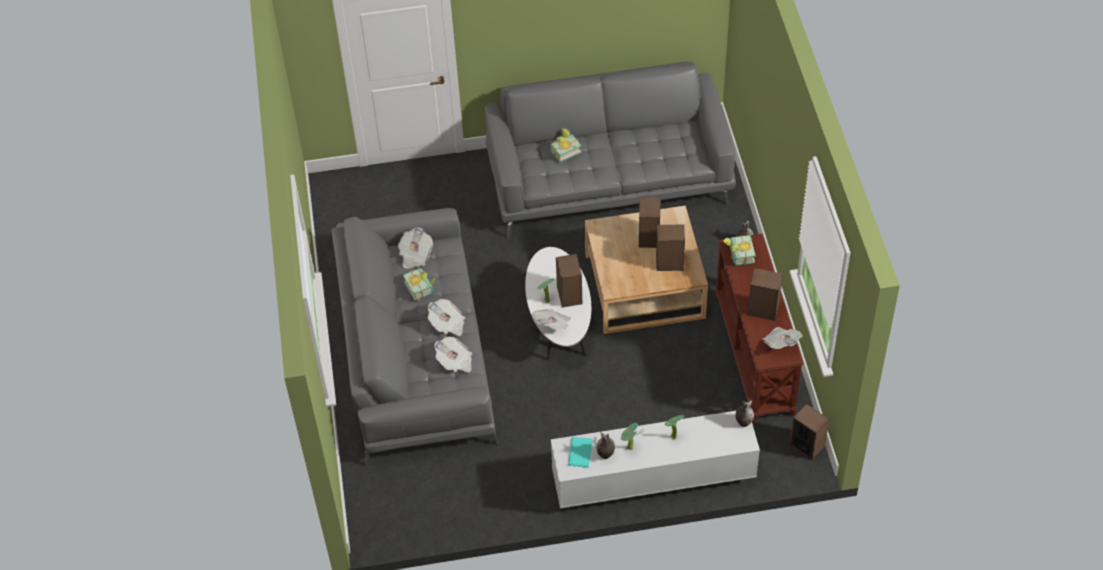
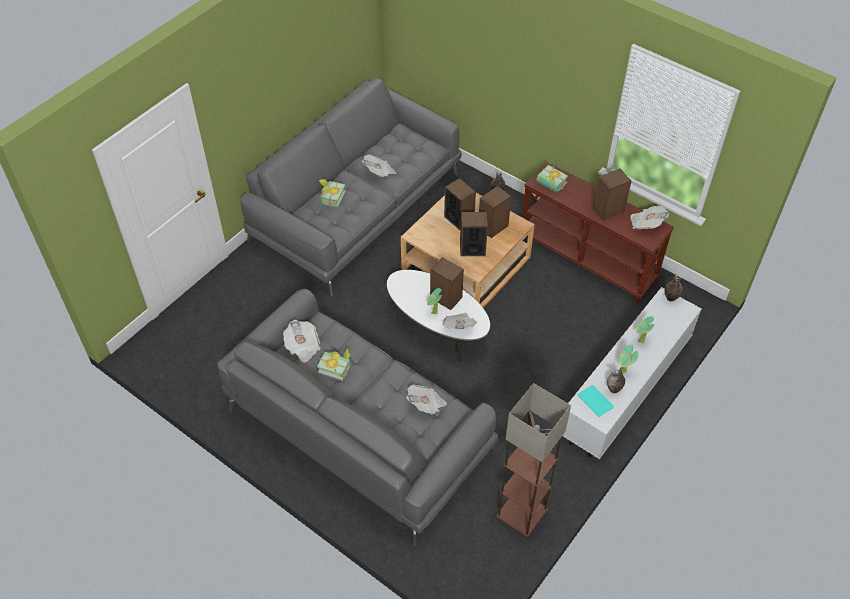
camera: 45 degrees left, 0 degrees up
(447, 324) = (388, 381): newspaper -> newspaper (379, 172)
(464, 504) = (522, 514): none -> floor lamp
(807, 445) = (686, 294): speaker -> speaker (472, 248)

